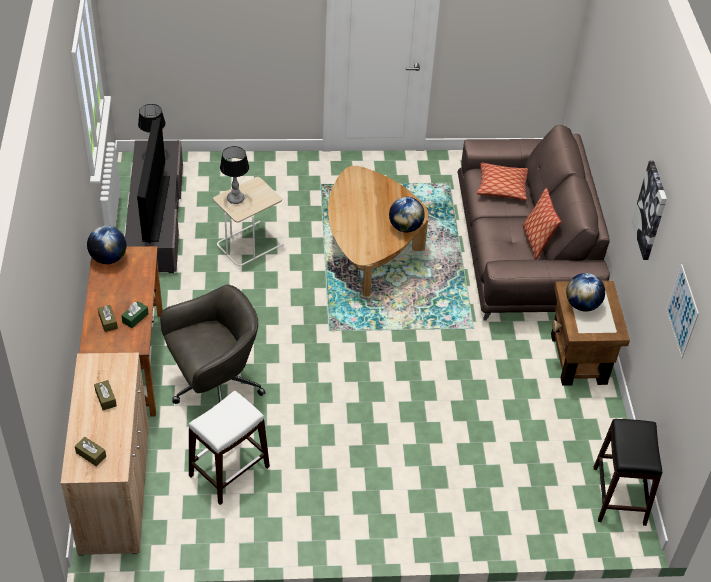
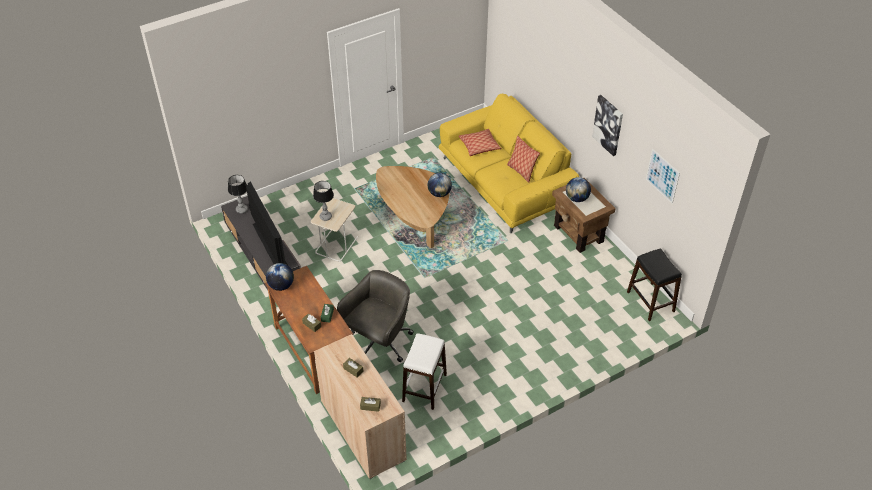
camera: 25 degrees left, 0 degrees up
(523, 251) = (505, 182): brown sofa -> yellow sofa

